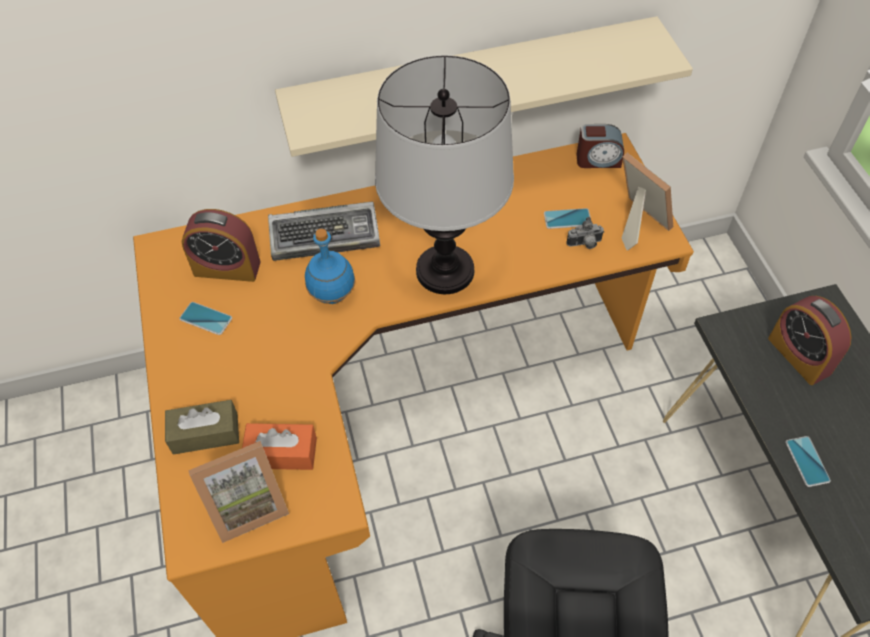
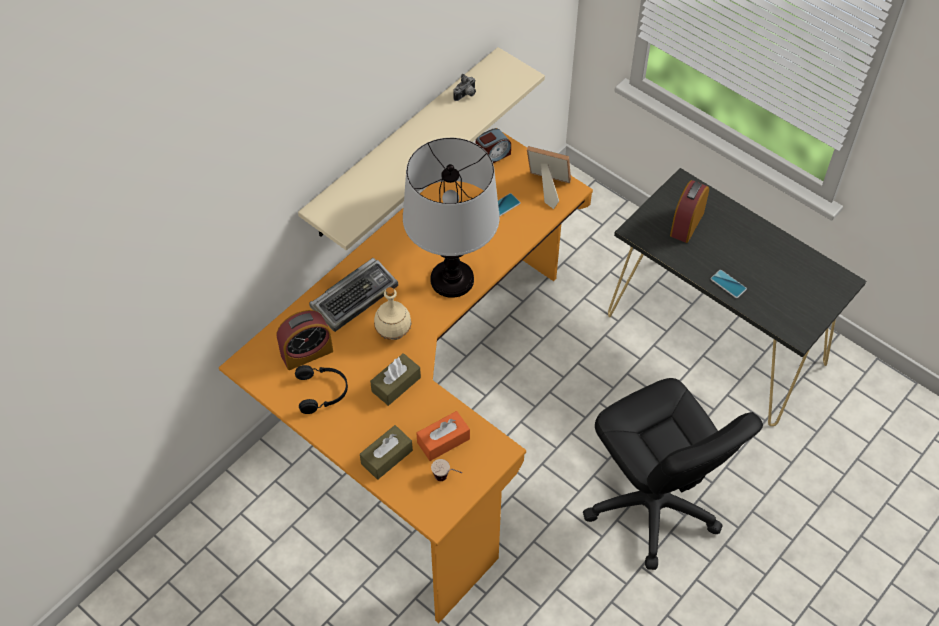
camera: 35 degrees left, 0 degrees up
(206, 319) = (323, 392): phone -> black headphones
(246, 504) = (447, 479): picture frame -> cup
(287, 355) = (396, 384): none -> brown tissue box
(333, 296) = (394, 333): blue bottle -> beige bottle
(585, 244) = (525, 218): camera -> camera (466, 95)
(799, 355) = (687, 224): alarm clock -> alarm clock turned 90 degrees clockwise

